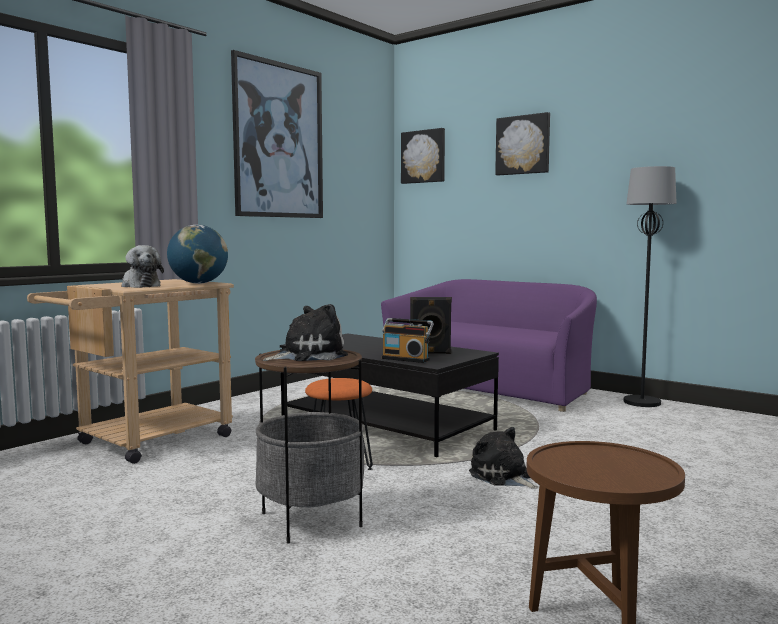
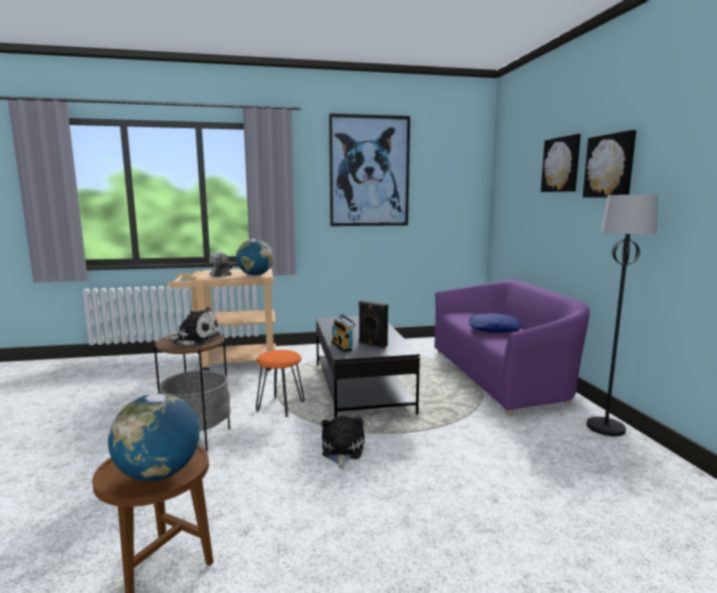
camera: 40 degrees right, 5 degrees up
(424, 156) = (506, 173): picture -> picture (610, 166)
(490, 330) = (493, 329): none -> blue pillow
(633, 465) = (159, 474): none -> globe

